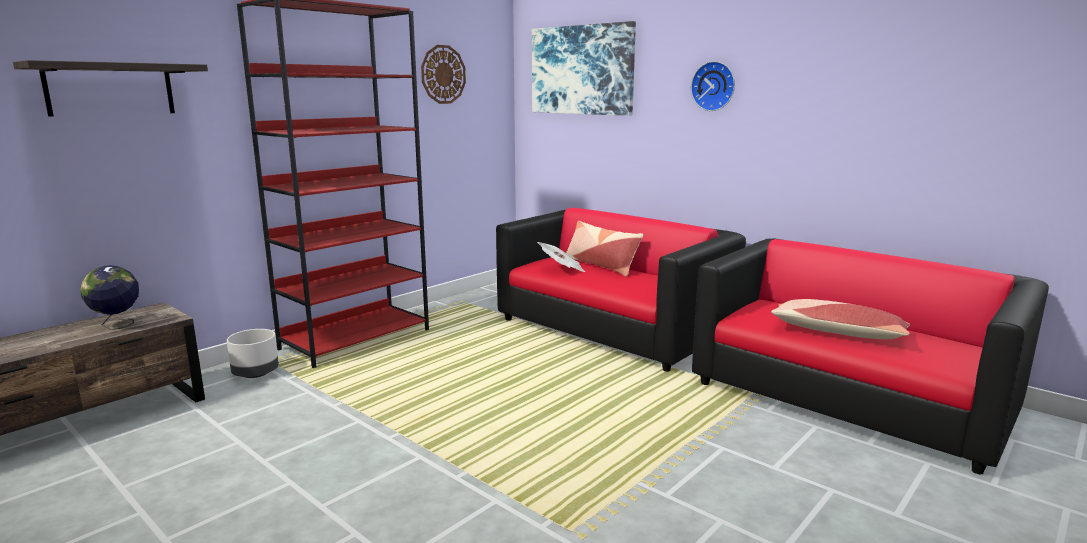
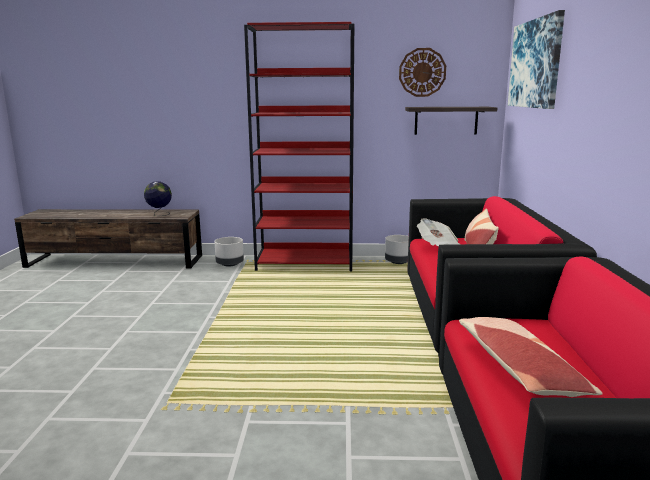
camera: 50 degrees right, 0 degrees up
(110, 89) = (182, 85): shelf -> shelf (446, 120)
(452, 306) = (398, 262): none -> grey planter
(714, 86) = (601, 76): wall clock -> none

